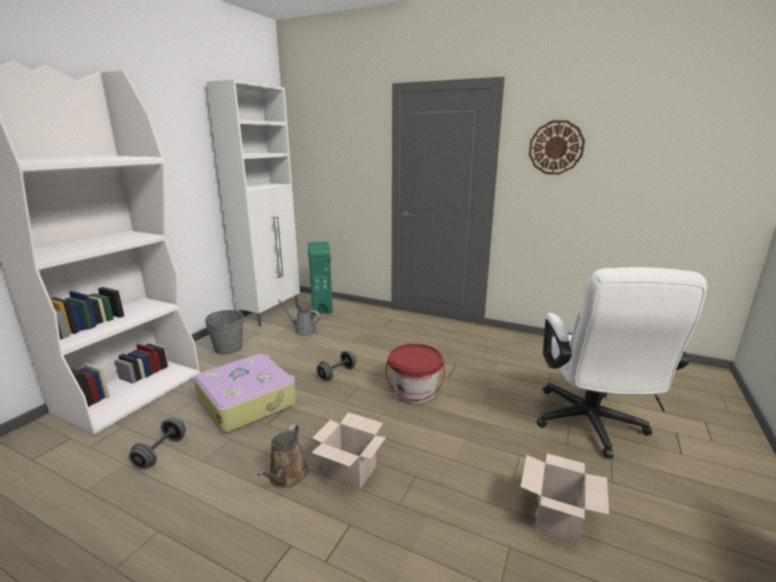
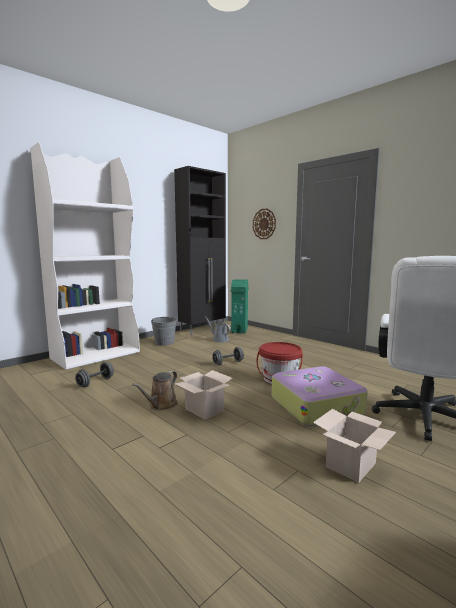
camera: 20 degrees right, 10 degrees down
(248, 401) = (160, 368): suitcase -> suitcase (316, 405)
(271, 313) = (203, 329): white cabinet -> black cabinet
(556, 147) = (422, 197): wall clock -> wall clock (264, 224)

